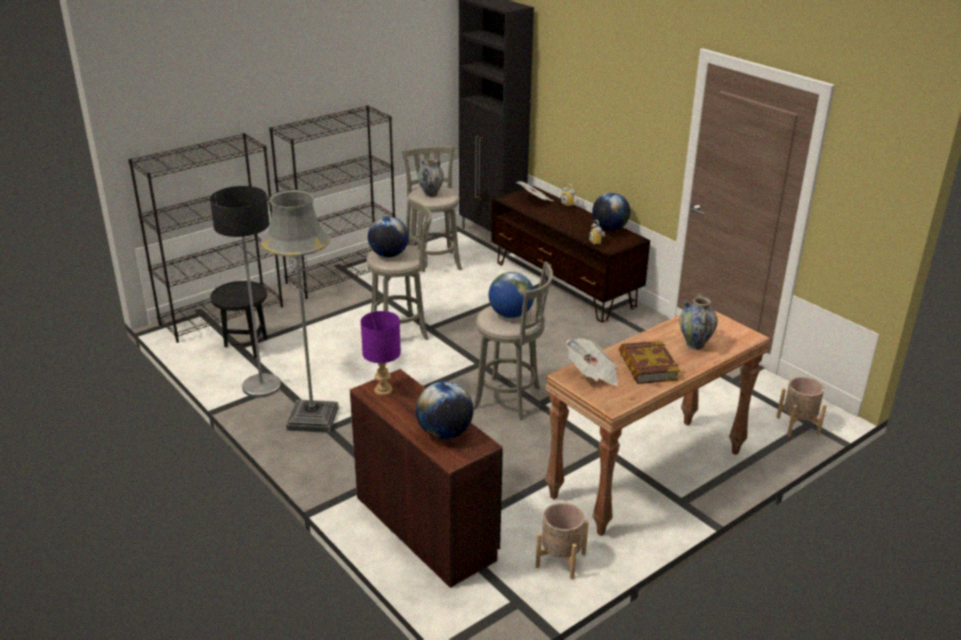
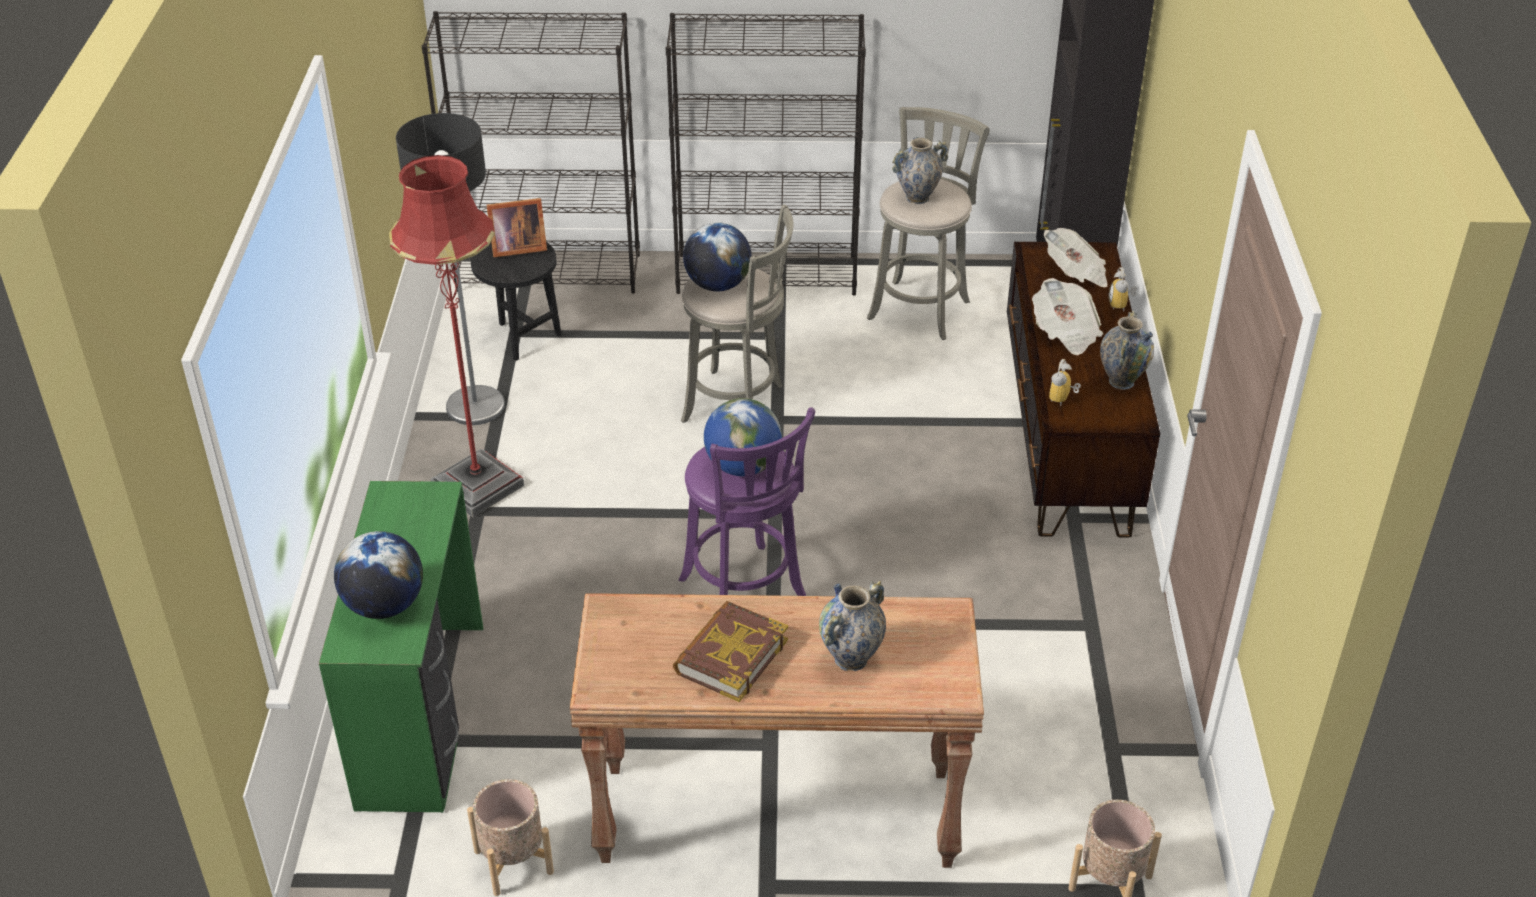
camera: 40 degrees right, 10 degrees up
(233, 288) = (516, 247): none -> picture frame
(312, 418) = (477, 486): grey floor lamp -> red floor lamp
(383, 390) = (401, 503): purple table lamp -> none
(426, 526) = (424, 714): brown desk -> green desk
(510, 399) = (745, 592): grey stool -> purple stool
(592, 374) = (642, 626): newspaper -> newspaper (1065, 333)
(609, 229) = (1121, 381): globe -> vase

